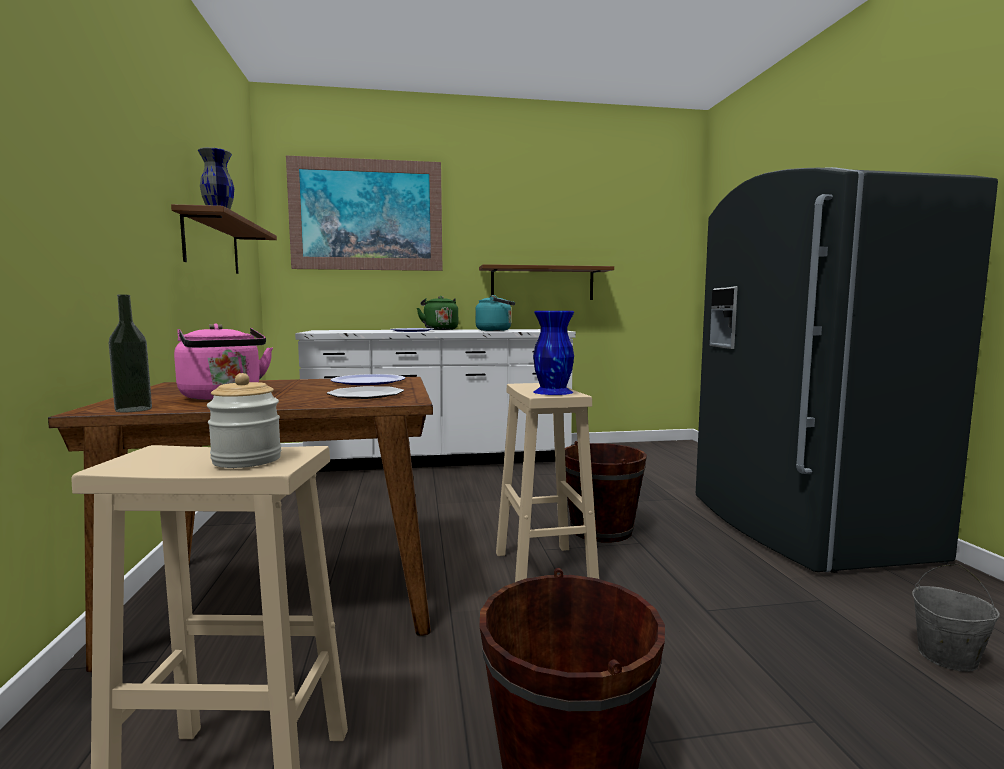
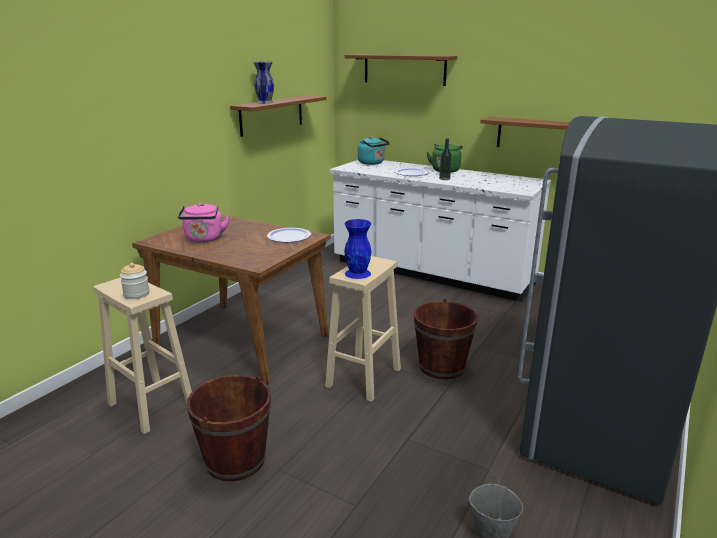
camera: 40 degrees right, 15 degrees up
(133, 409) = (160, 244): bottle -> bottle (444, 179)
(366, 395) = (255, 254): plate -> none
(367, 215) = (404, 69): picture -> brown shelf
(496, 330) = (475, 181): turquoise kettle -> turquoise kettle (372, 163)

